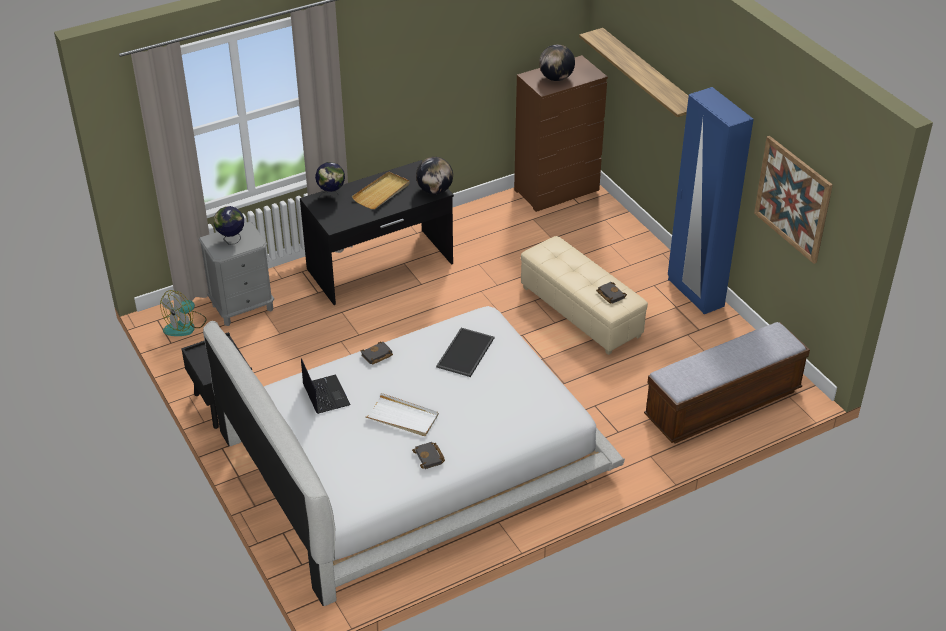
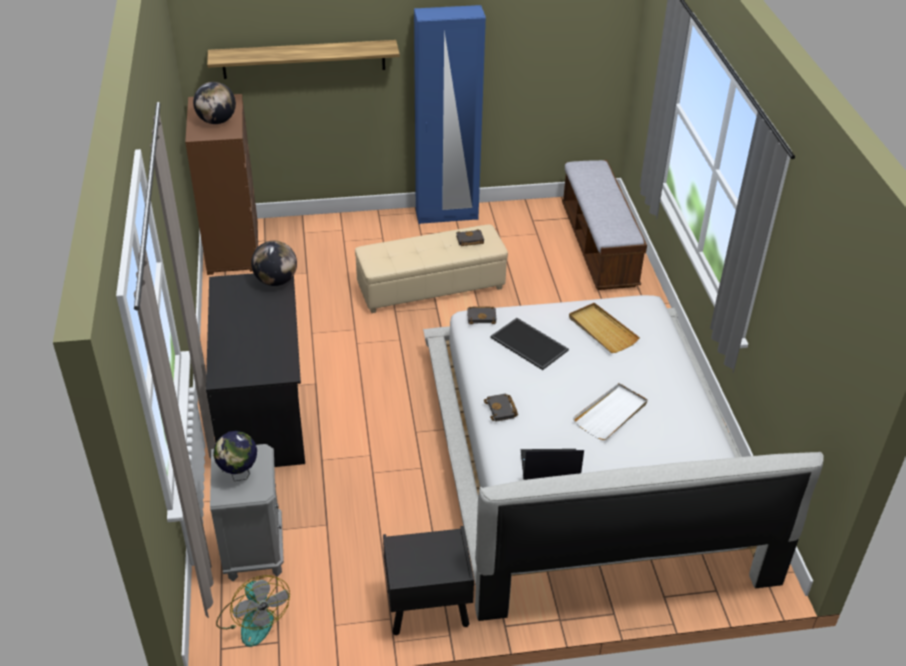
camera: 70 degrees left, 0 degrees up
(331, 195) = (222, 361): globe -> none
(382, 192) = (249, 320): beige tray -> beige tray (602, 330)
(430, 457) = (678, 408): black book -> black book (482, 317)
(793, 199) = (541, 50): picture -> none

